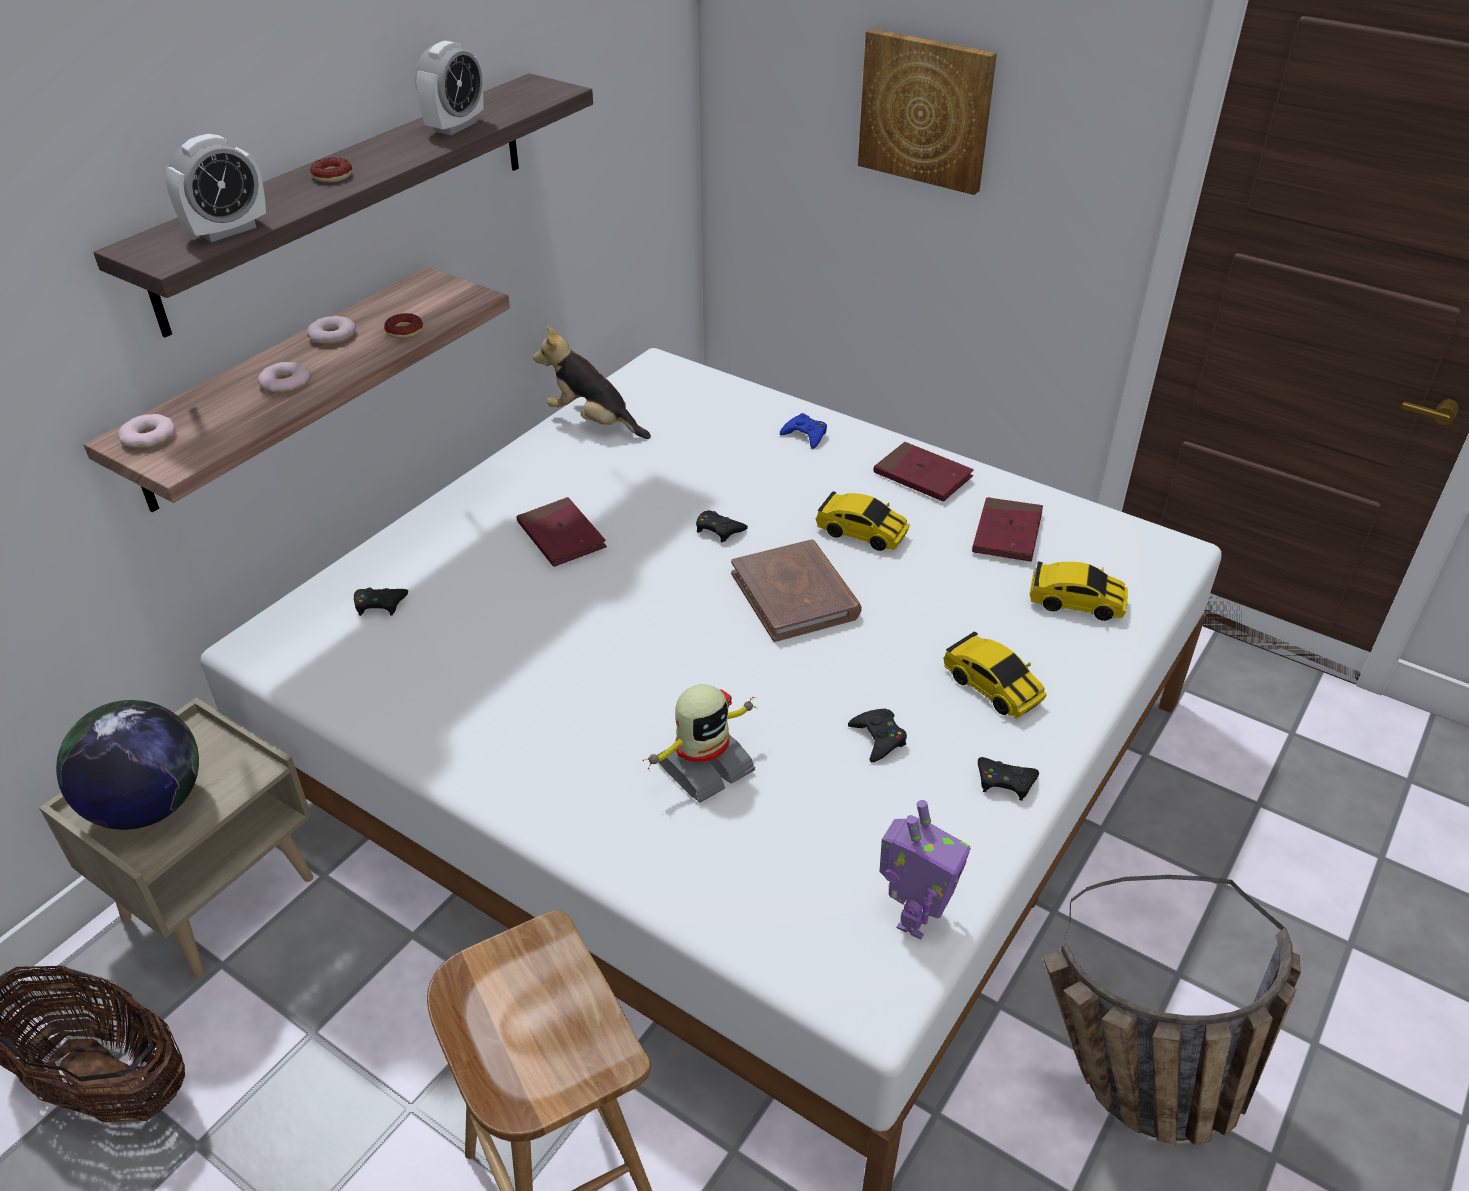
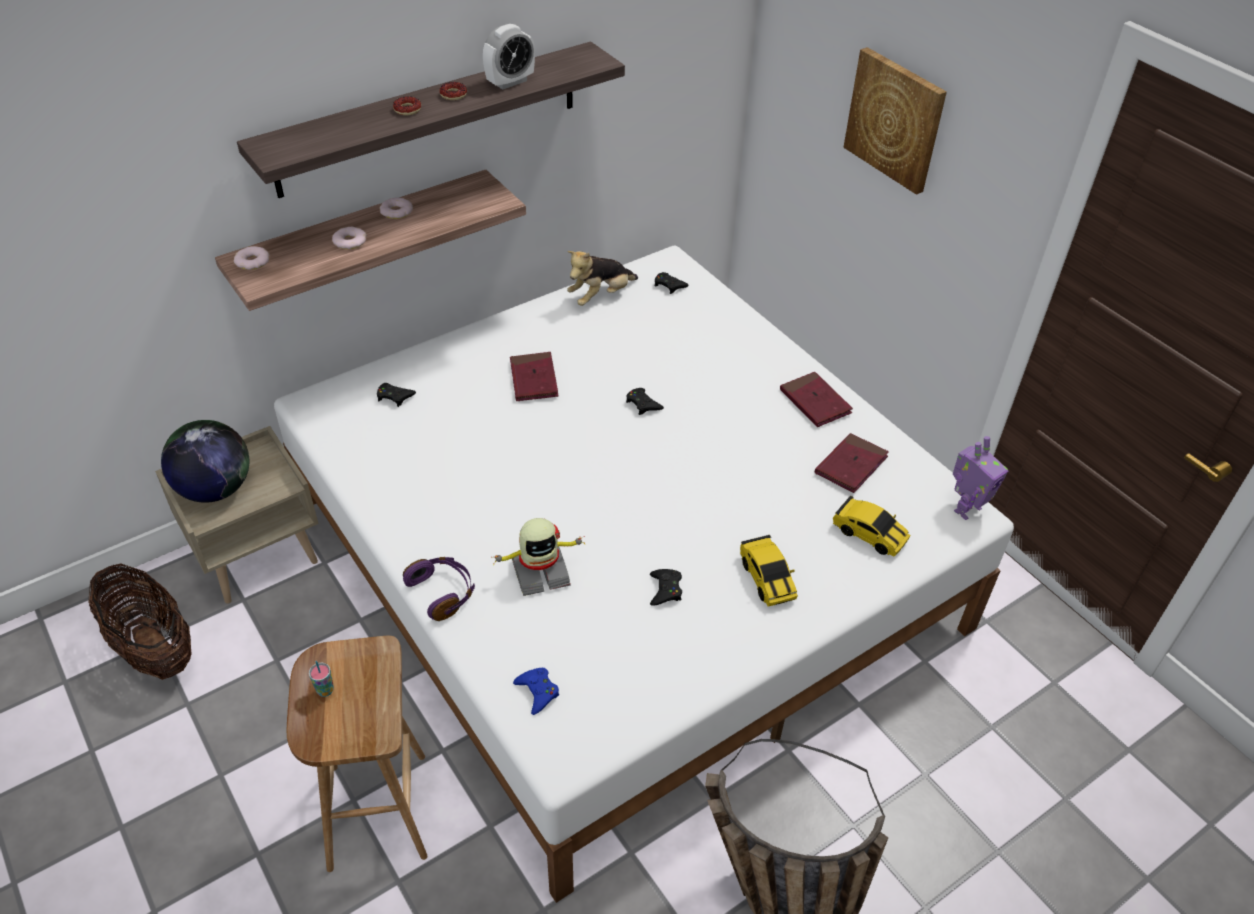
camera: 20 degrees right, 5 degrees up
(228, 231) = (320, 142): alarm clock -> none
(404, 331) = (443, 219): donut -> donut (453, 95)
(494, 1021) = (325, 690): none -> cup
(584, 834) = (442, 592): none -> purple headphones
(593, 422) = (600, 296): plush toy -> plush toy turned 90 degrees counterclockwise
(795, 595) = (668, 469): brown book -> none
(805, 435) = (746, 346): blue game controller -> blue game controller (537, 692)
(861, 533) = (743, 435): toy car -> none
(914, 917) = (617, 717): toy robot -> toy robot (966, 508)
(1005, 781) = (734, 648): black game controller -> black game controller (669, 285)

